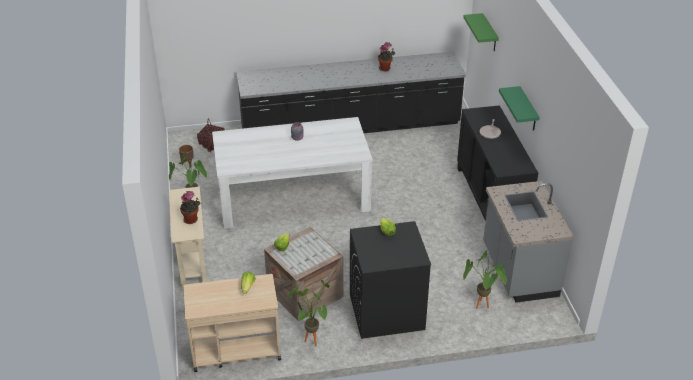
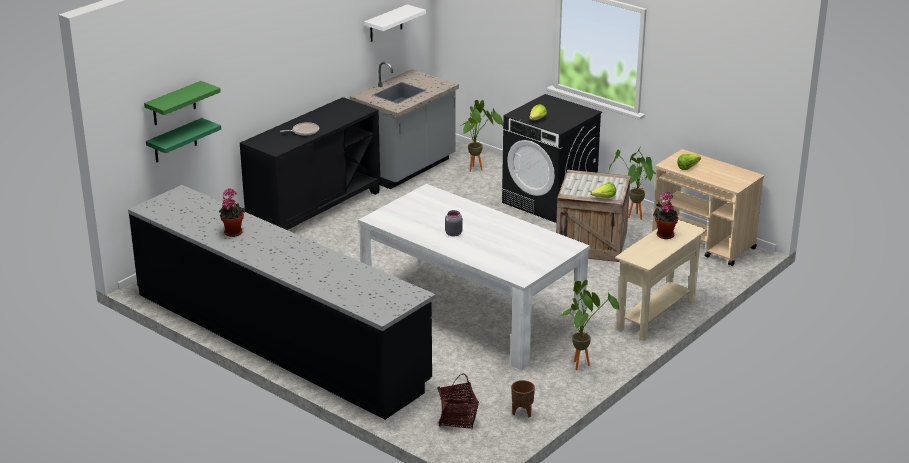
camera: 130 degrees left, 10 degrees down
(528, 110) = (296, 71): green shelf -> green shelf (175, 141)
(572, 169) = (386, 23): none -> white shelf

